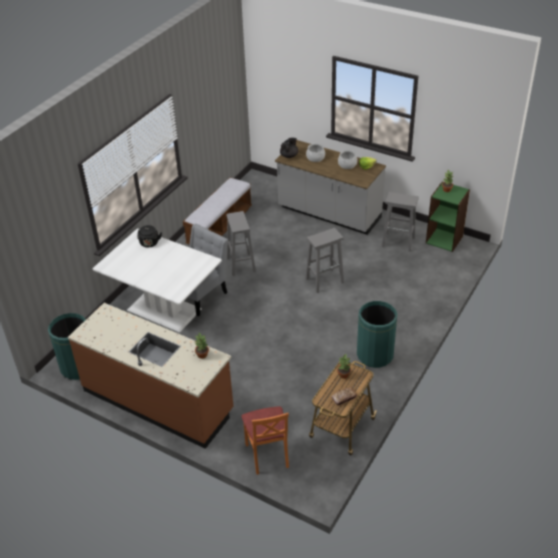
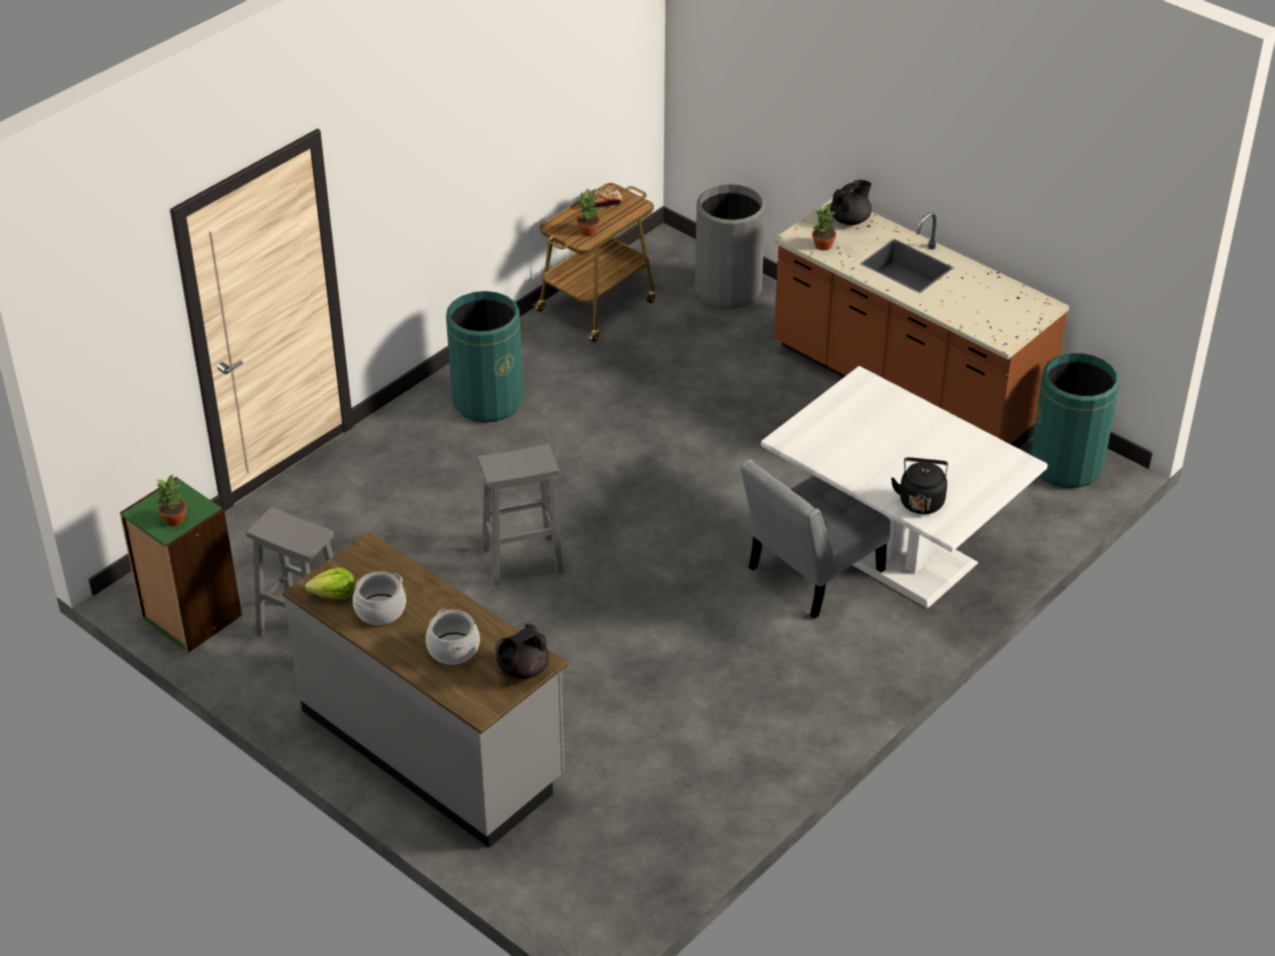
camera: 170 degrees left, 0 degrees up
(188, 376) = (850, 220): none -> black teapot
(220, 226) = (737, 757): bench -> none
(241, 264) = (703, 634): grey stool -> none
(268, 455) = (728, 290): orange chair -> grey trash can

